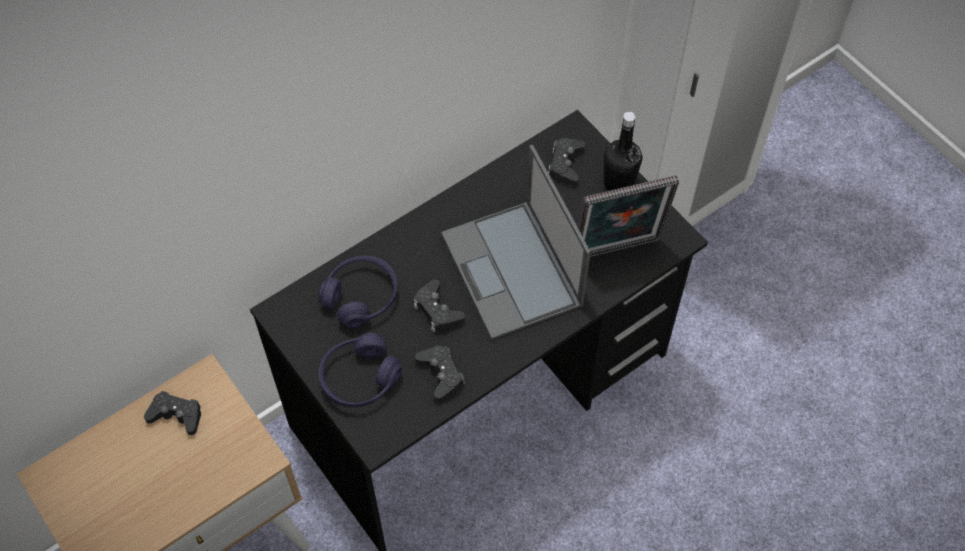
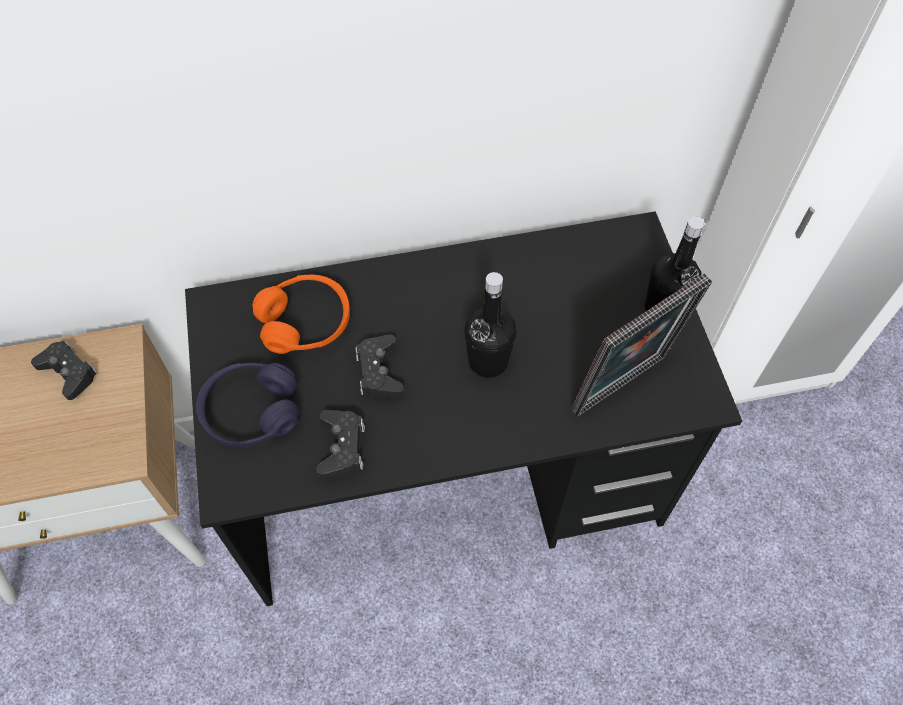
camera: 25 degrees right, 0 degrees up
(361, 297) = (305, 322): purple headphones -> orange headphones
(513, 271) = (488, 361): laptop -> black bottle
(565, 164) = (611, 265): black game controller -> none
(617, 252) = (623, 389): picture frame -> picture frame turned 45 degrees counterclockwise

